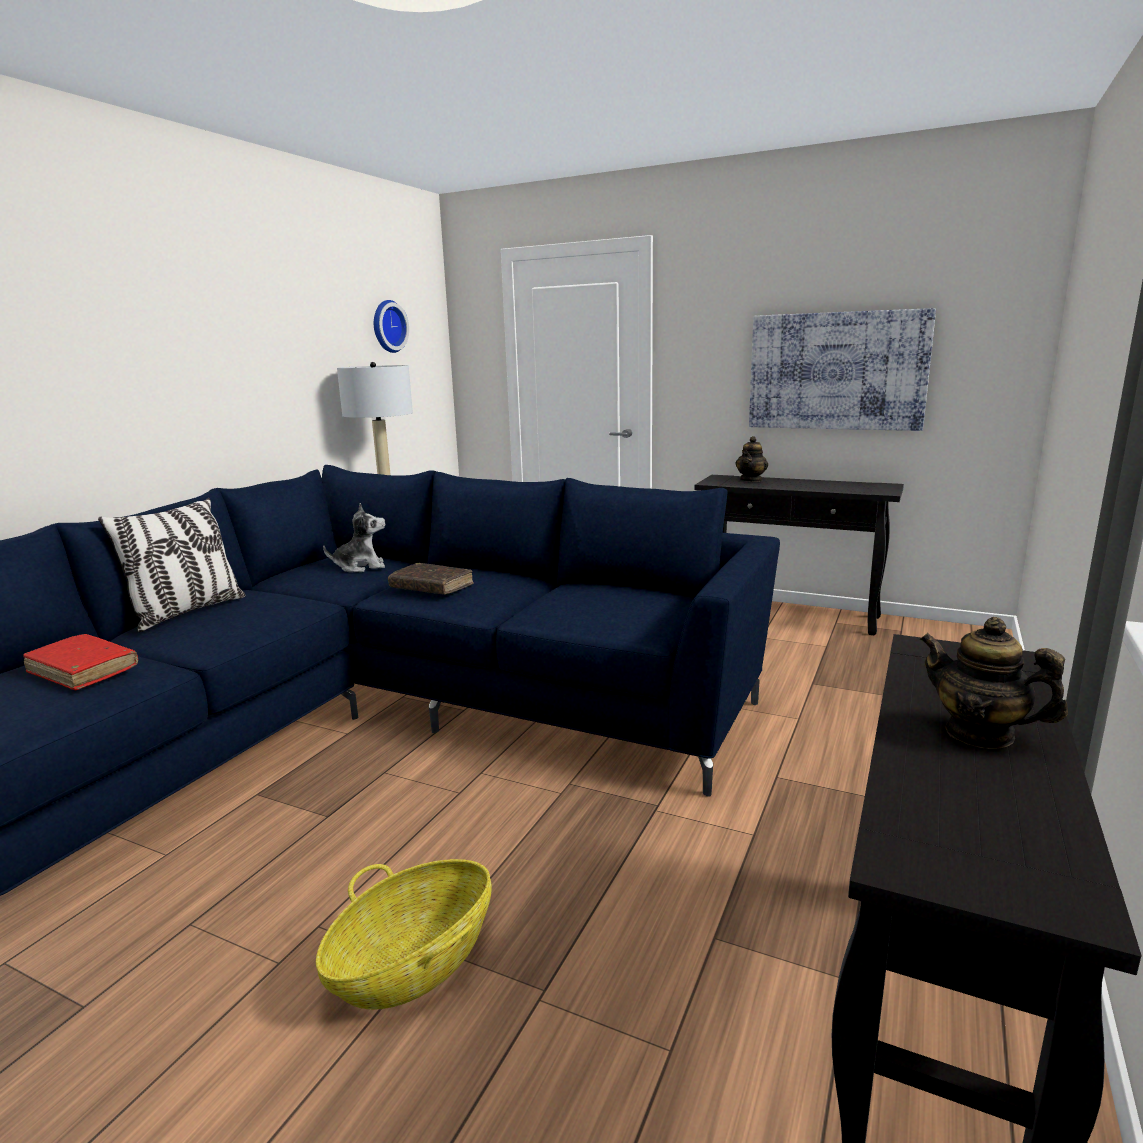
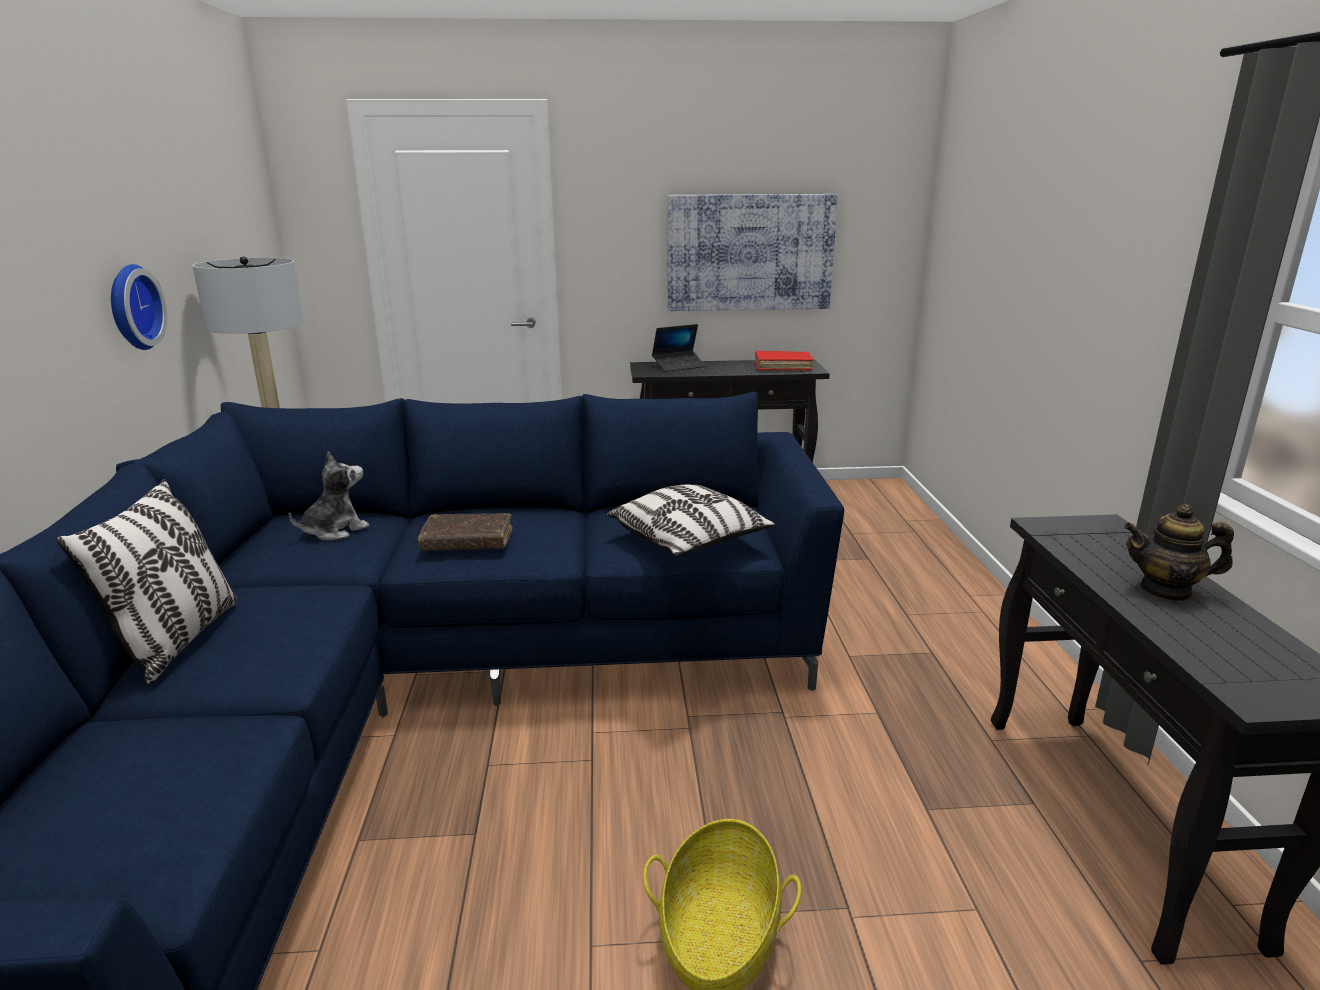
camera: 30 degrees left, 5 degrees up
(83, 671) = (154, 759): red book -> red book (783, 367)
(387, 326) = (222, 202): wall clock -> wall clock (131, 307)
(601, 615) = (690, 540): none -> pillow
(751, 480) = (679, 366): teapot -> laptop

